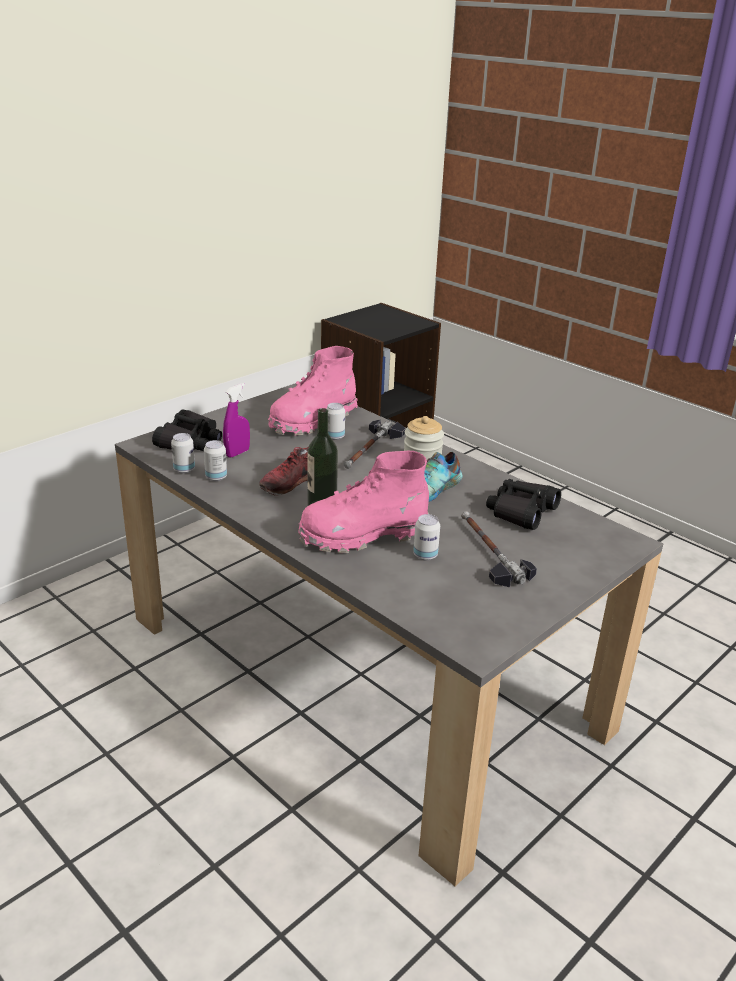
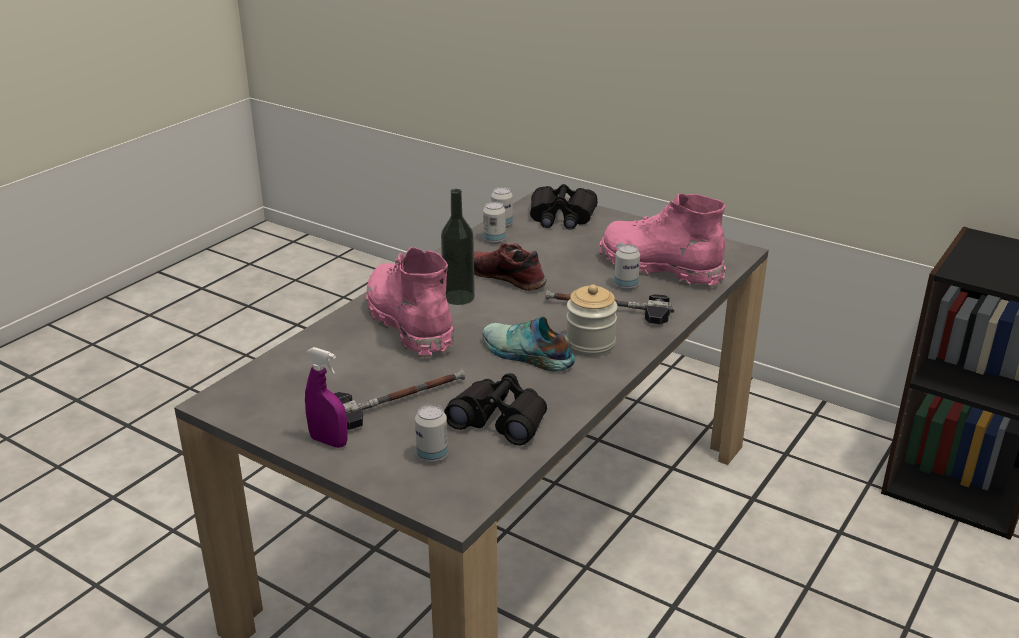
camera: 80 degrees right, 0 degrees up
(237, 453) = (551, 242): purple spray bottle -> purple spray bottle (329, 441)
(425, 555) = (380, 362): can -> can (432, 456)

